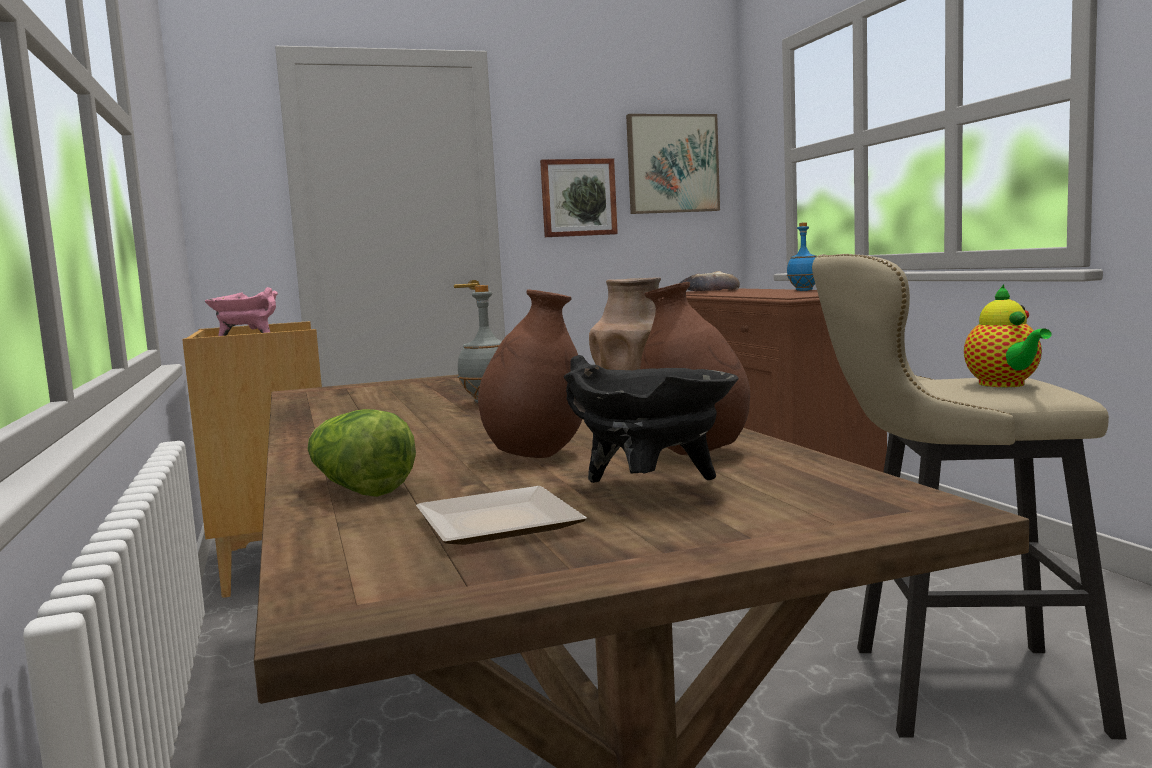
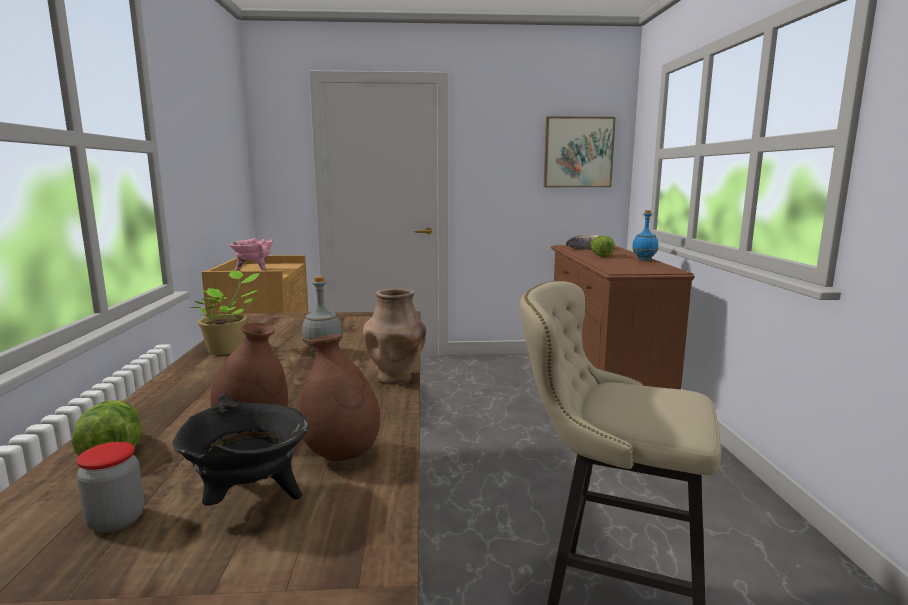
camera: 15 degrees right, 5 degrees up
(335, 414) = (228, 349): none -> potted plant
(501, 522) = (116, 520): plate -> jar
(578, 198) = (506, 175): picture -> none
(740, 292) = (600, 255): none -> lettuce
(1004, 385) = (660, 408): teapot -> none

